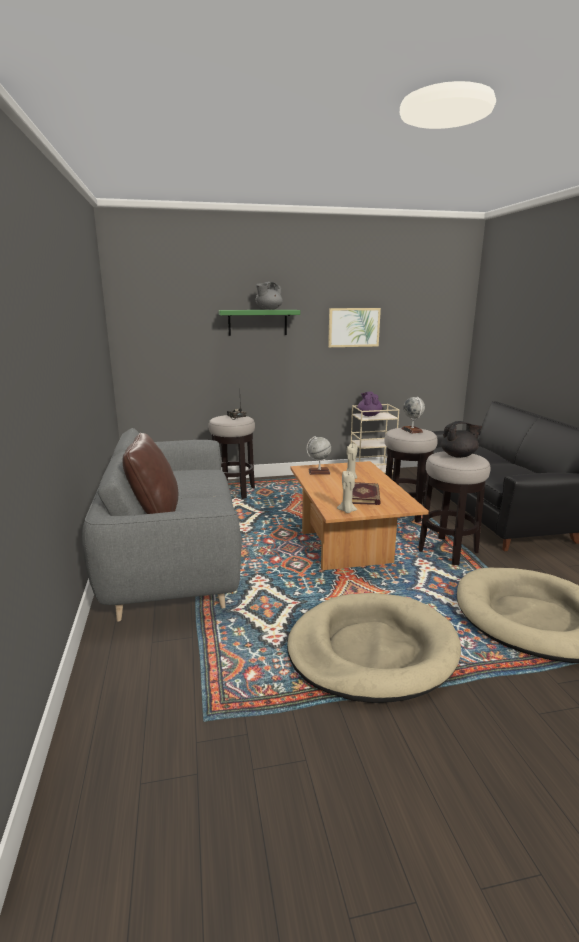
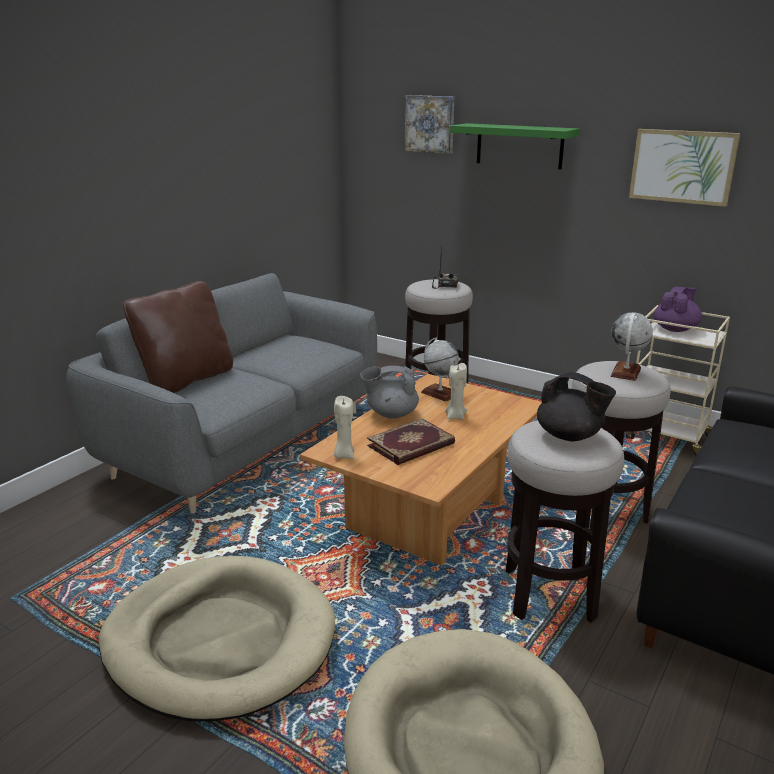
camera: 45 degrees right, 5 degrees up
(190, 311) = (430, 124): none -> picture
(268, 309) = (527, 127): grey teapot -> grey teapot (391, 414)

